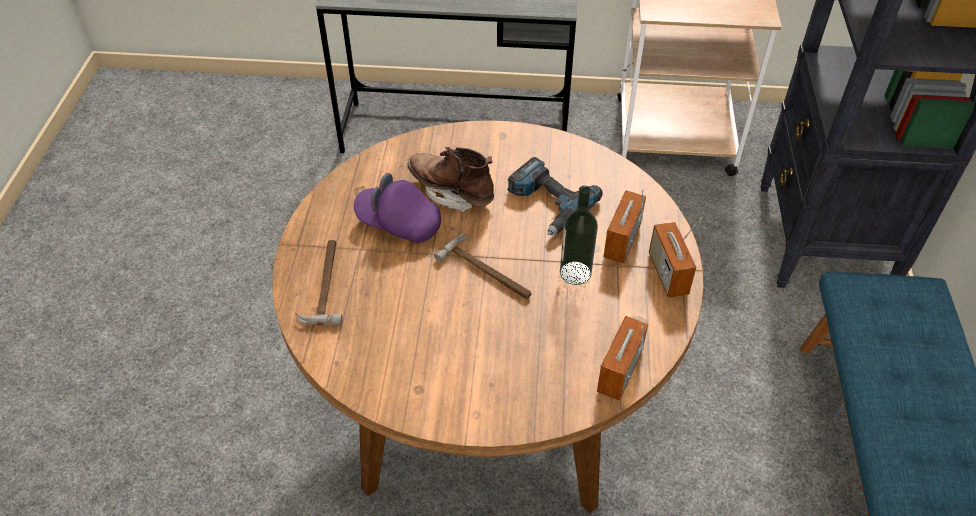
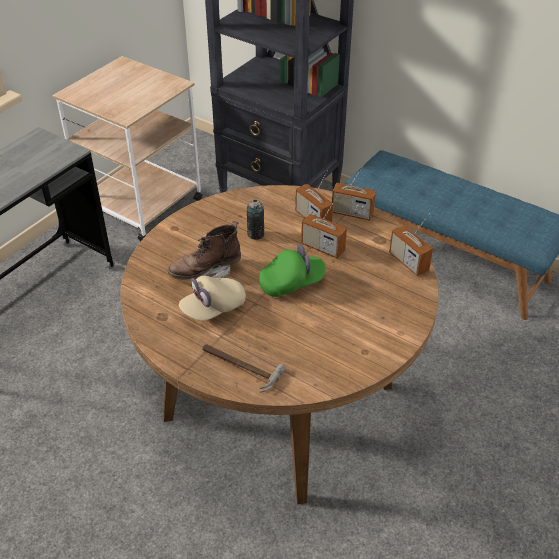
camera: 60 degrees left, 5 degrees down
(399, 223) = (213, 308): purple cap -> beige cap
(488, 271) = (291, 283): hammer -> green cap
(547, 203) = (255, 234): power drill -> can
(575, 273) = (323, 247): bottle -> radio

